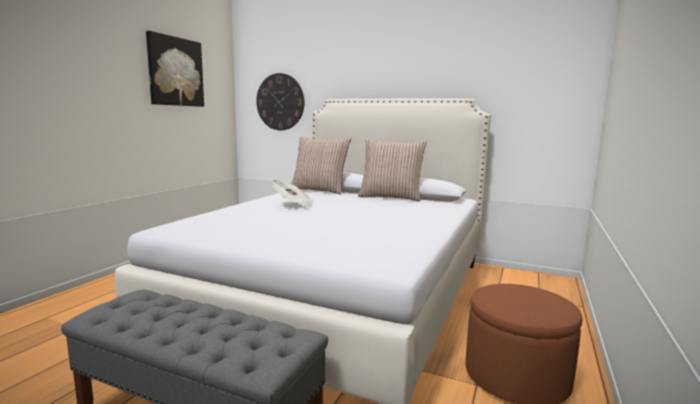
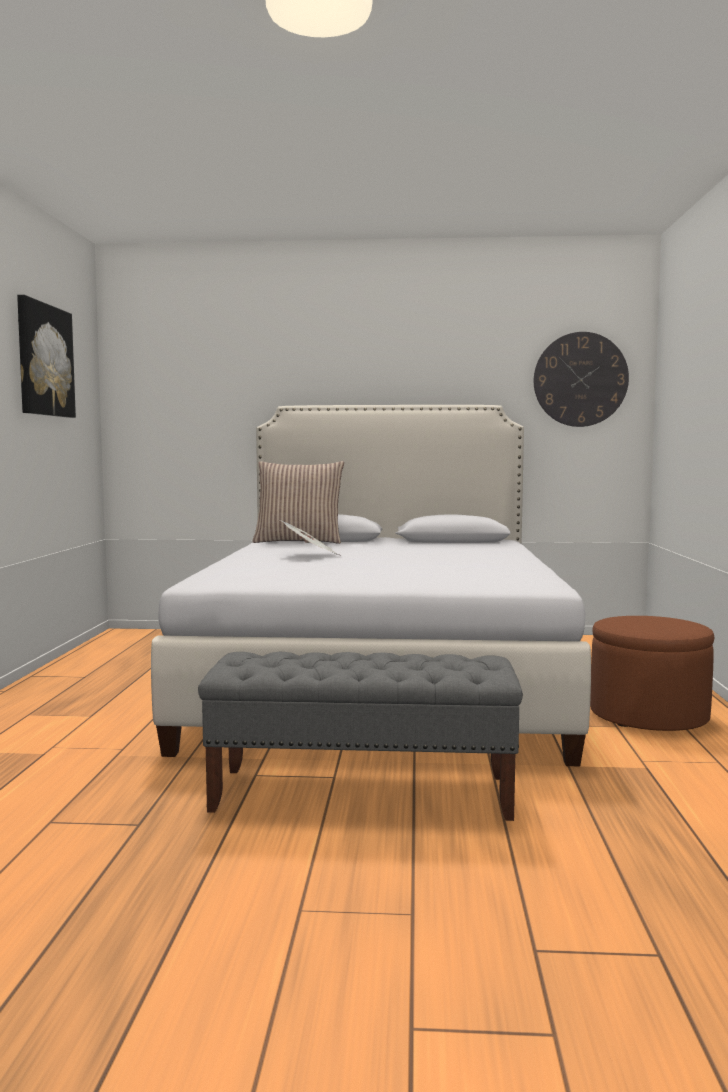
camera: 20 degrees left, 5 degrees down
(280, 102) = (190, 410): wall clock -> wall clock (580, 379)
(390, 197) = (413, 542): pillow -> none

